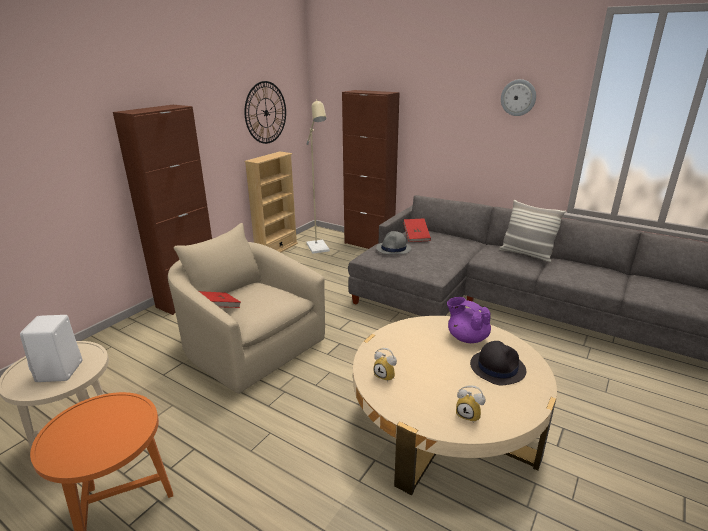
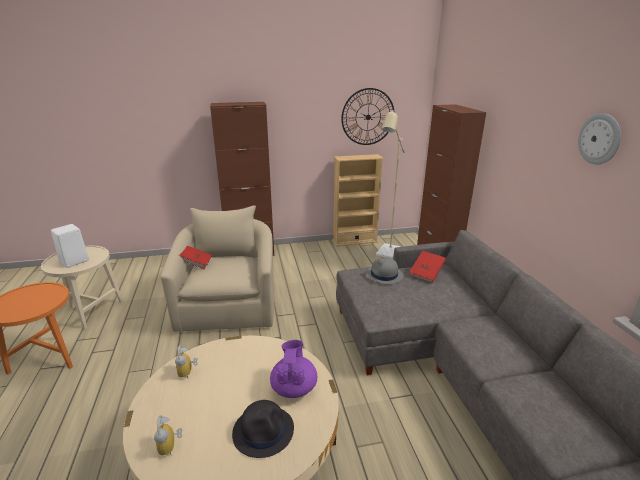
camera: 45 degrees right, 0 degrees up
(526, 254) = (518, 348): pillow -> none

